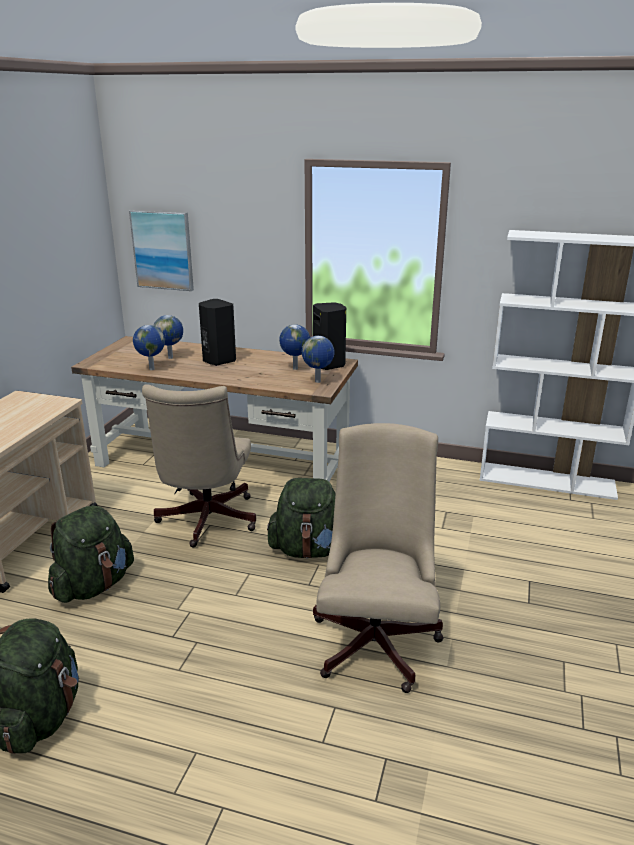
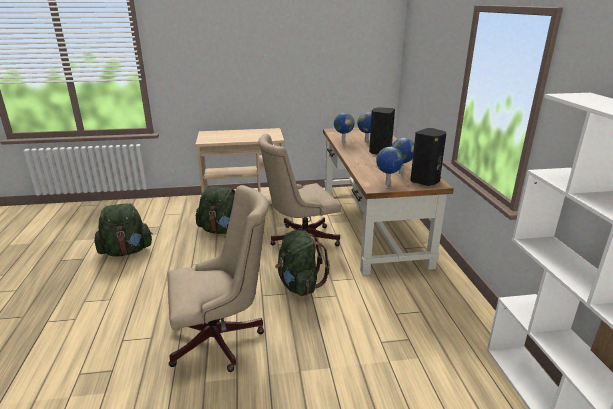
camera: 65 degrees right, 0 degrees up
(163, 250) = (413, 73): picture -> none

